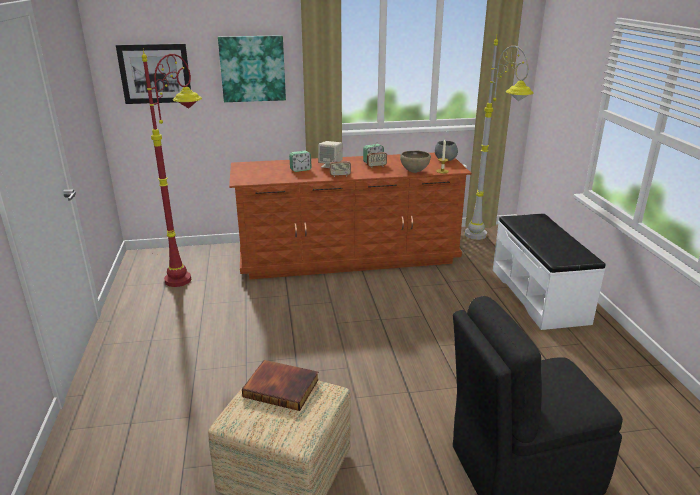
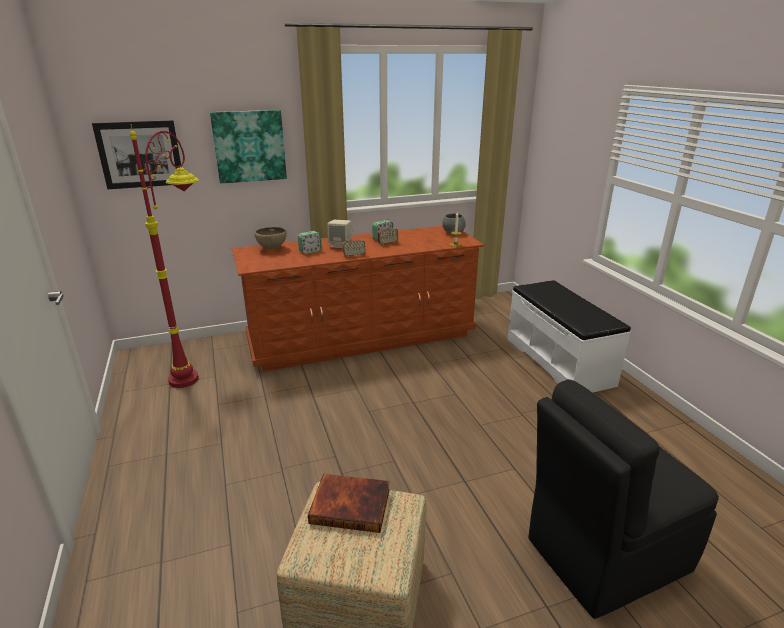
camera: 10 degrees left, 0 degrees up
(414, 172) = (428, 247): brown bowl -> brown bowl (272, 249)
(487, 242) = (493, 311): grey floor lamp -> none

